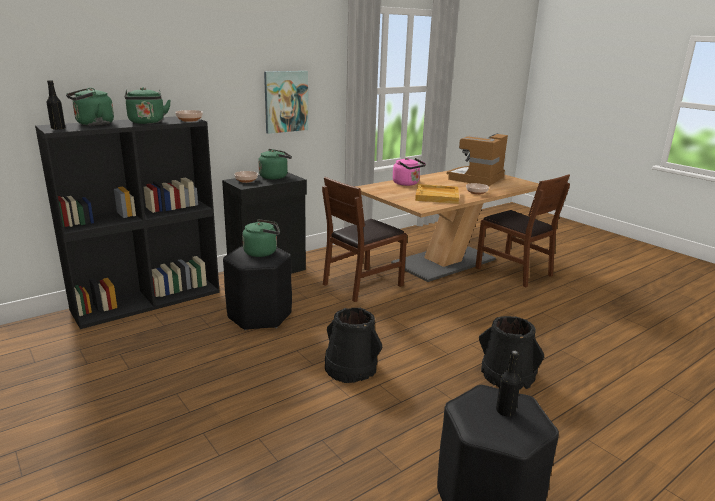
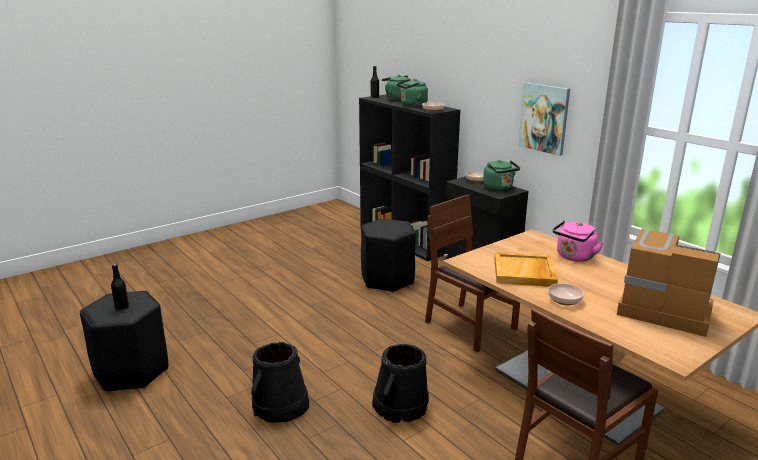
camera: 90 degrees right, 0 degrees up
(262, 252) = (393, 228): green kettle -> none
(351, 368) = (303, 321): black bucket -> black bucket (400, 405)

